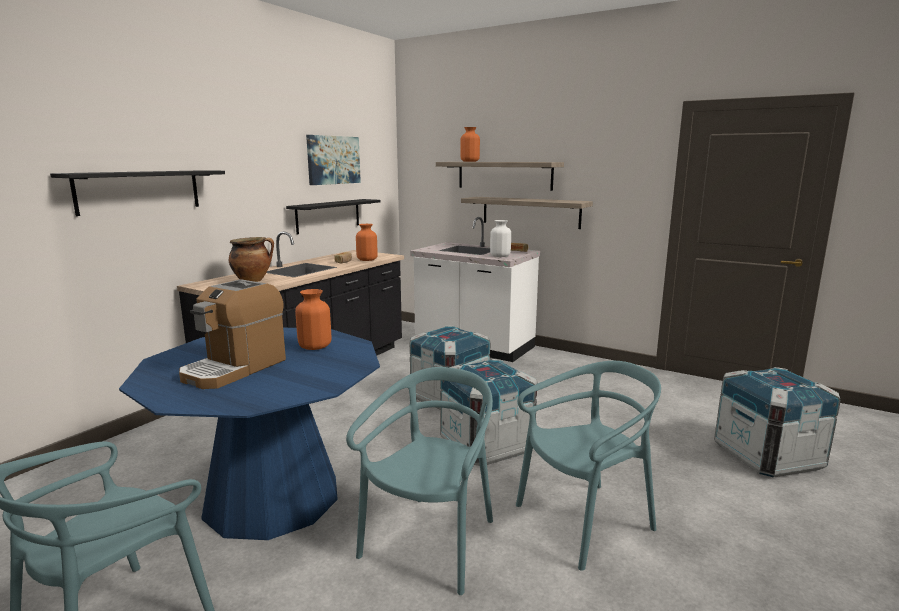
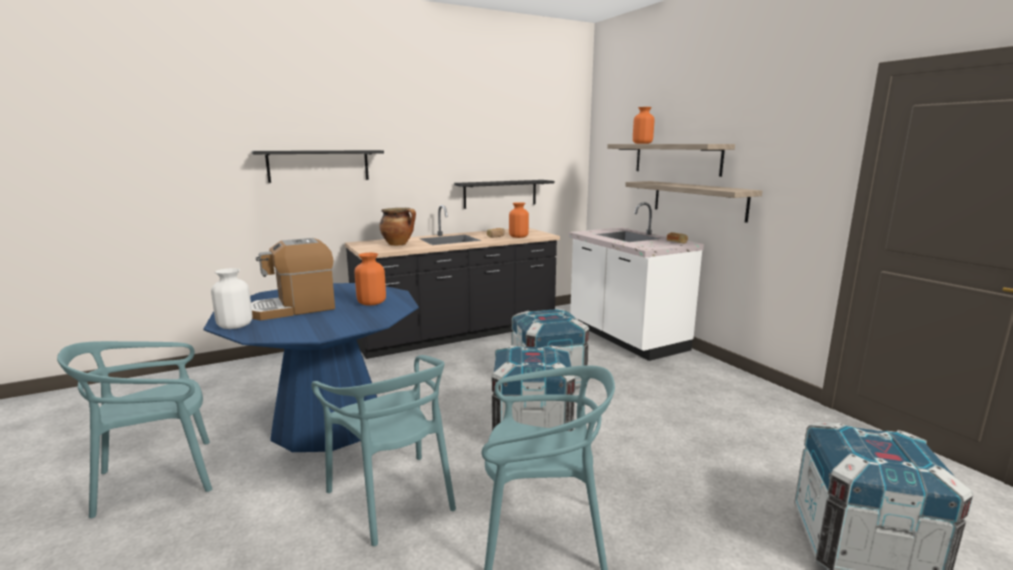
camera: 30 degrees right, 0 degrees up
(333, 160) = (509, 142): picture -> none
(431, 542) = (393, 497): turquoise chair -> turquoise chair turned 90 degrees clockwise
(500, 256) = (645, 245): white vase -> white vase (235, 325)

